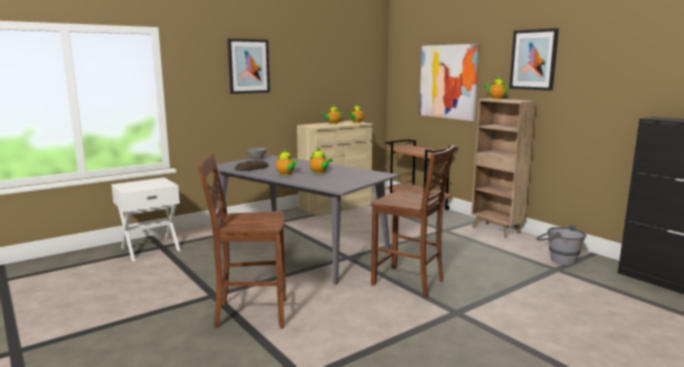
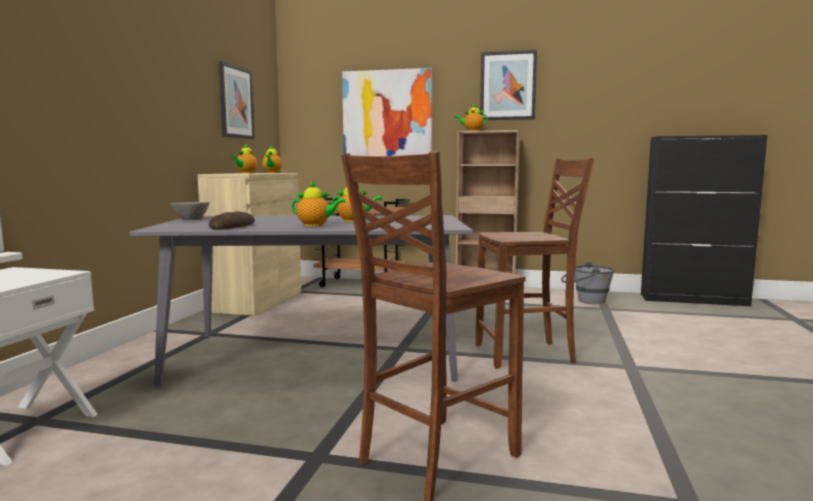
camera: 40 degrees left, 5 degrees down
(248, 66) = (128, 63): picture -> picture (236, 102)

